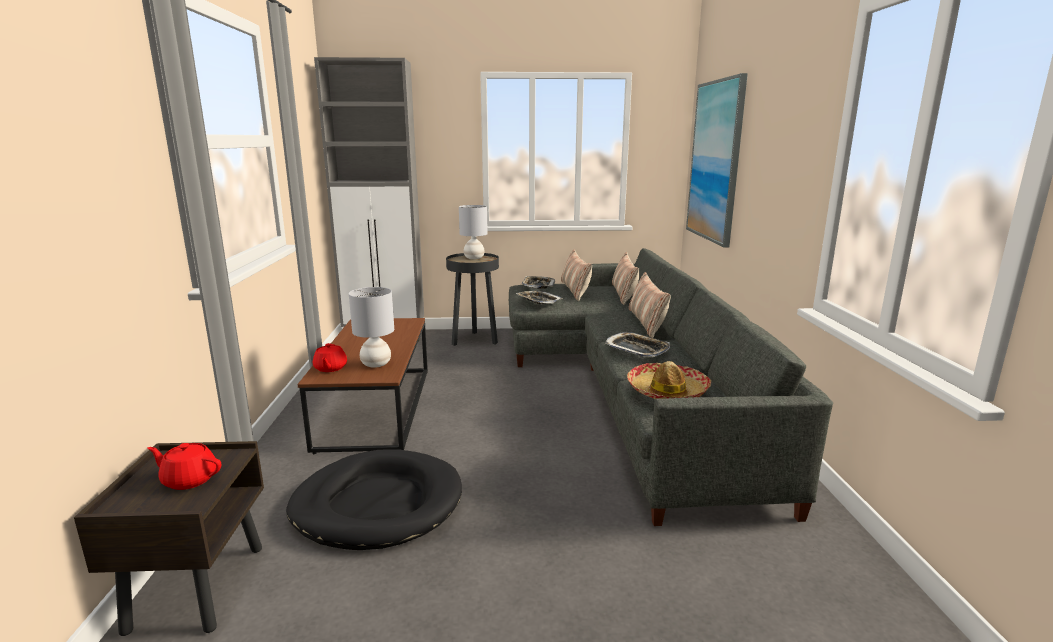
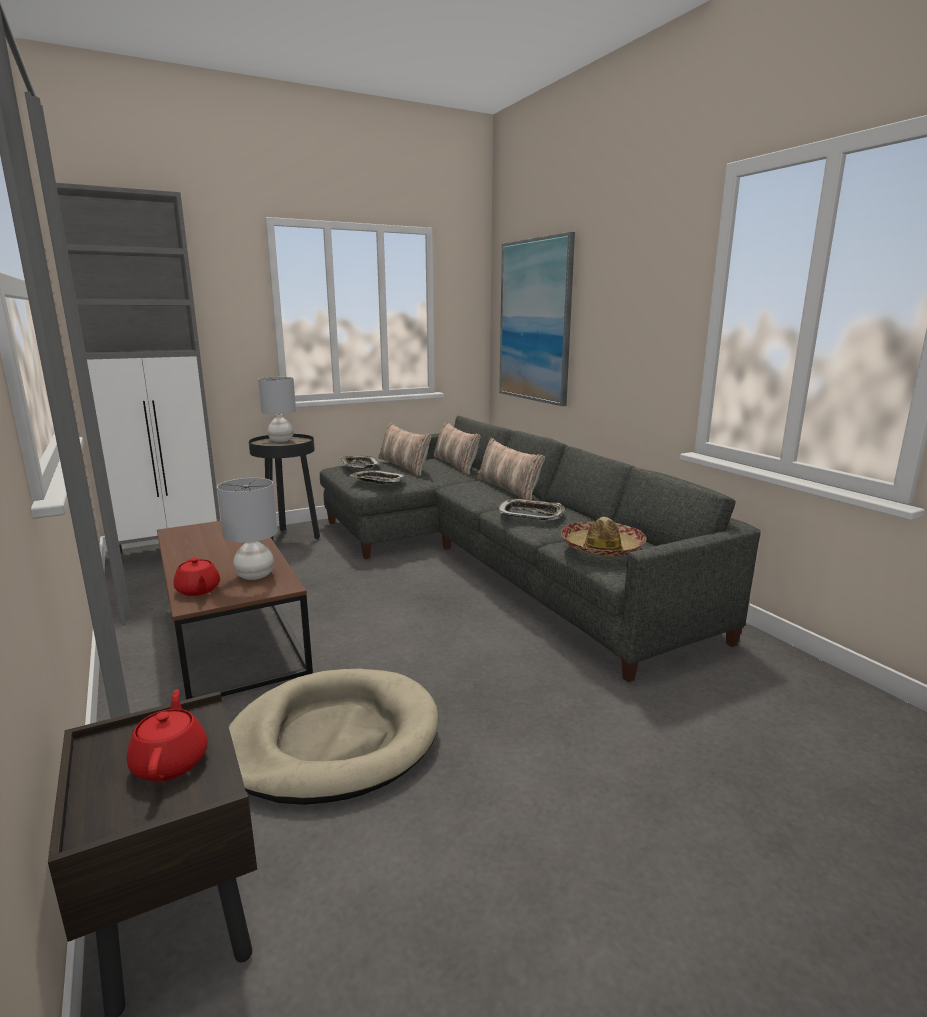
camera: 25 degrees left, 0 degrees up
(189, 479) = (171, 762): red teapot -> red teapot turned 90 degrees clockwise
(378, 504) = (333, 740): black dog bed -> beige dog bed

